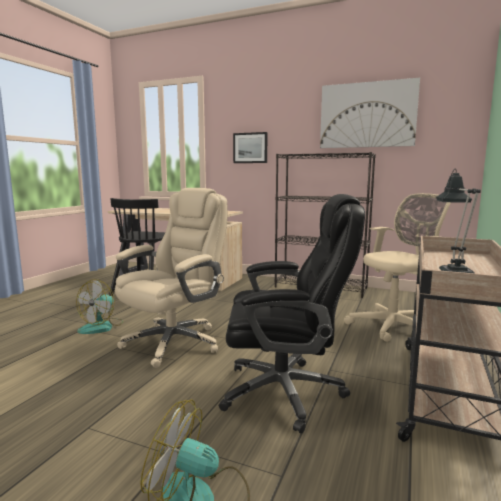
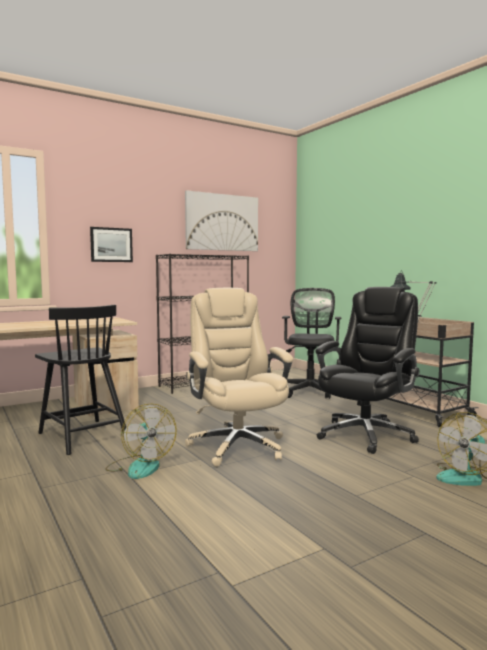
camera: 55 degrees left, 5 degrees down
(394, 326) = (310, 390): beige office chair -> black office chair

